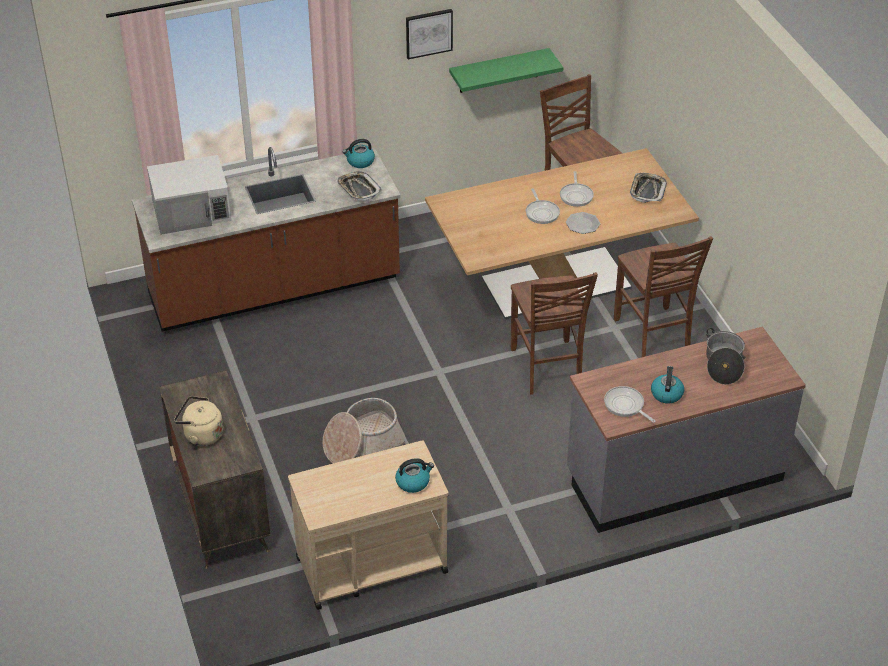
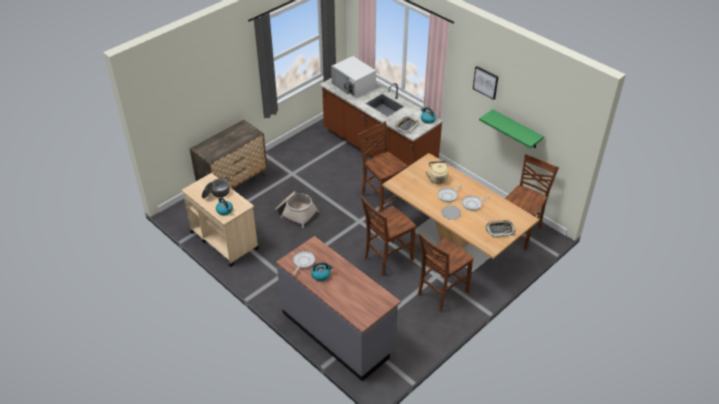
camera: 65 degrees right, 0 degrees up
(201, 434) = (220, 140): beige kettle -> beige kettle (437, 178)
(398, 325) = (382, 197): none -> brown chair
(723, 364) = (358, 292): cooking pot -> cooking pot (216, 193)

